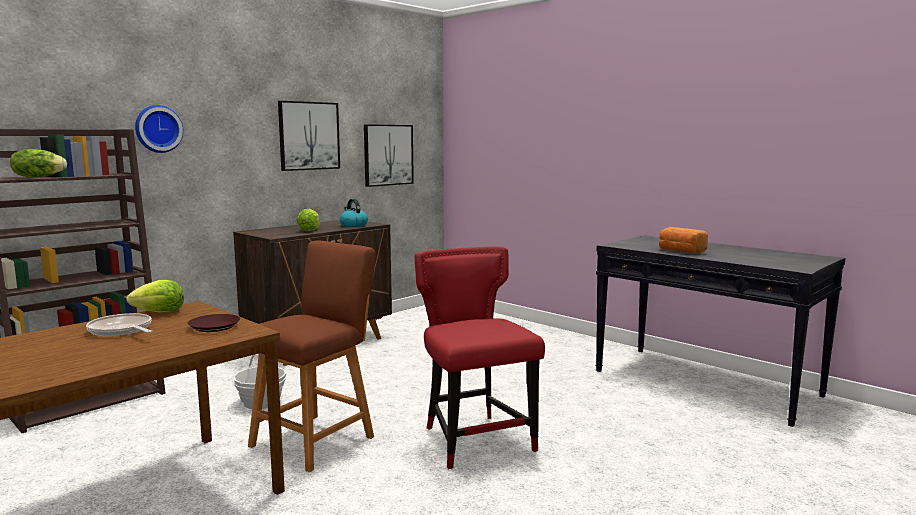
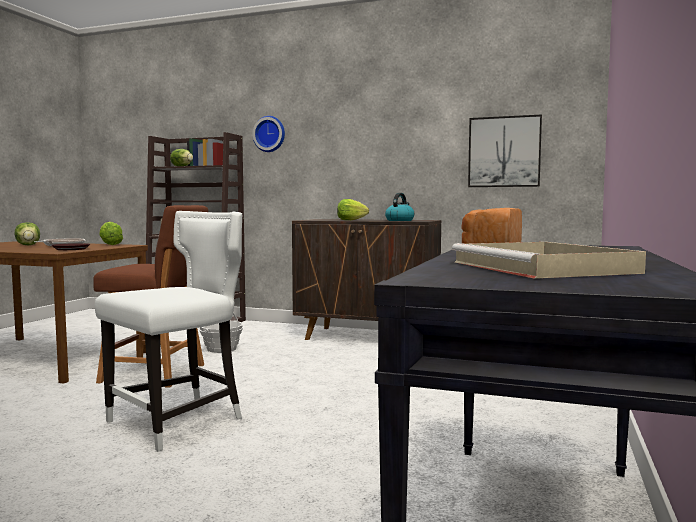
camera: 65 degrees right, 5 degrees down
(66, 346) = (28, 245): none -> lettuce
(309, 136) = (401, 134): picture -> none
(475, 439) = (179, 421): red chair -> white chair
(756, 256) = (544, 267): none -> beige tray

